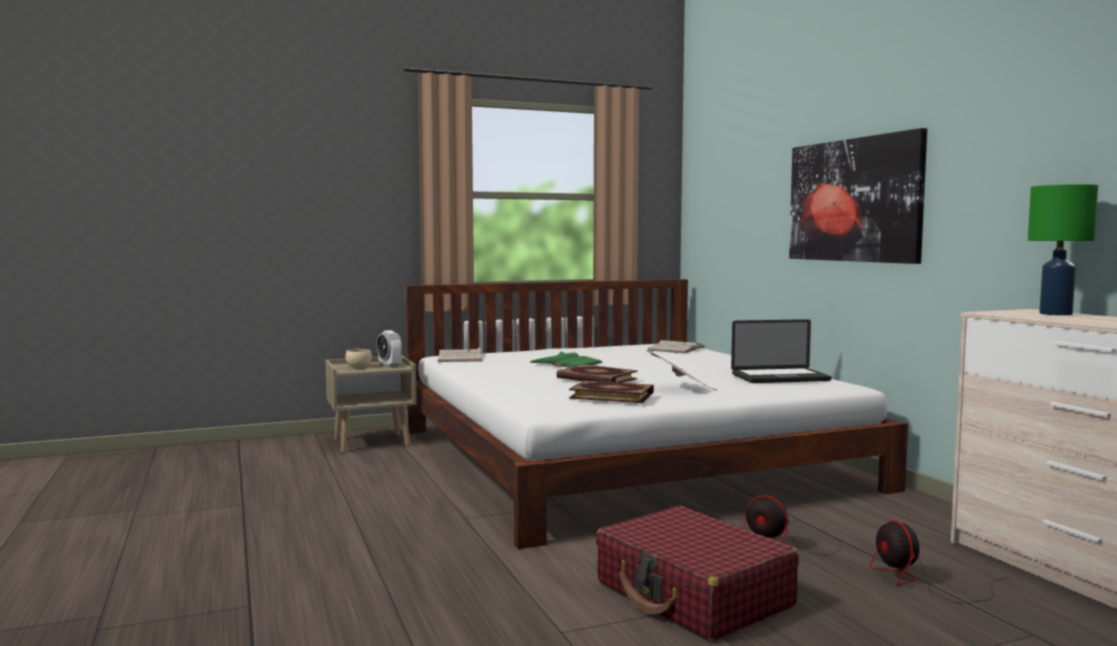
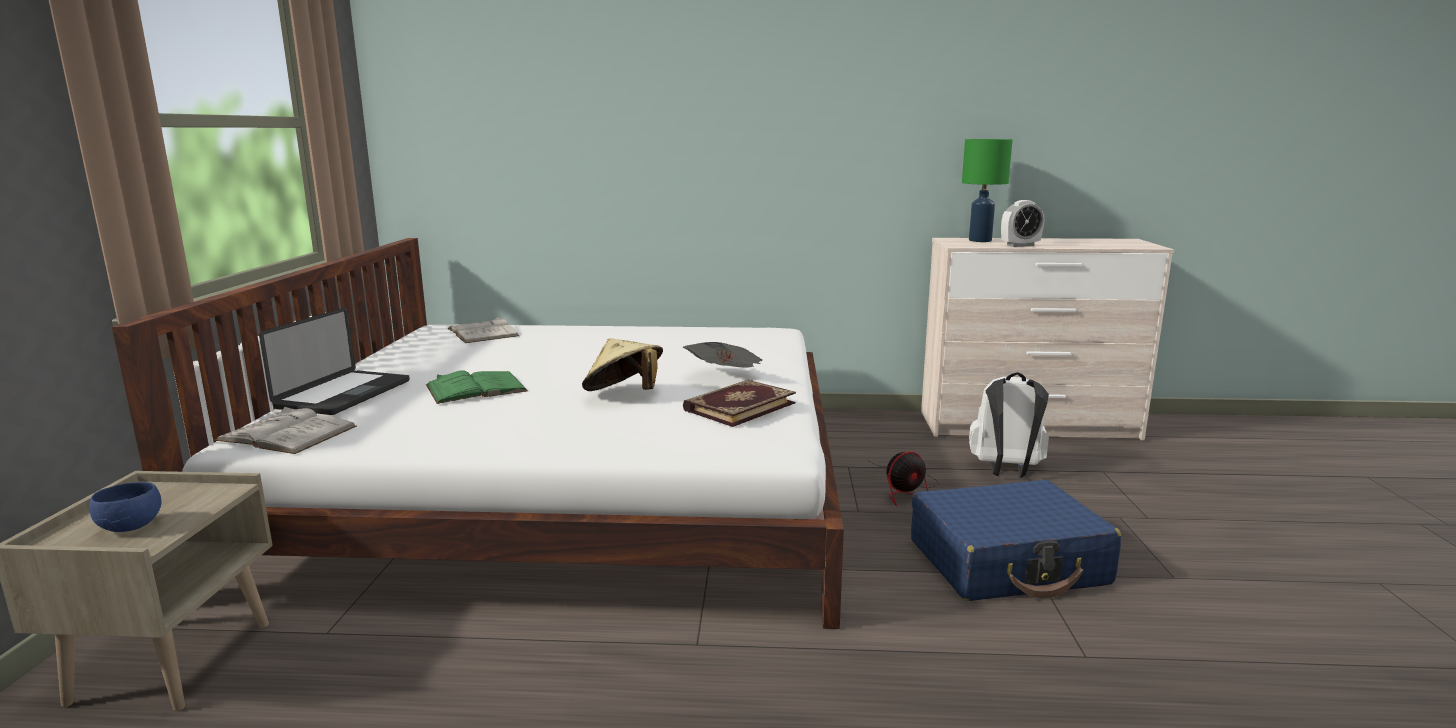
camera: 65 degrees left, 10 degrees up
(359, 367) = (132, 526): beige bowl -> blue bowl
(389, 365) = (178, 497): alarm clock -> alarm clock (1020, 245)
(596, 378) = (624, 395): book -> beige hat
(693, 595) = (1008, 563): red suitcase -> blue suitcase
(780, 378) = (715, 338): laptop -> laptop (344, 394)
(853, 200) = (716, 139): picture -> none
(922, 582) = (1006, 470): fan -> white backpack

